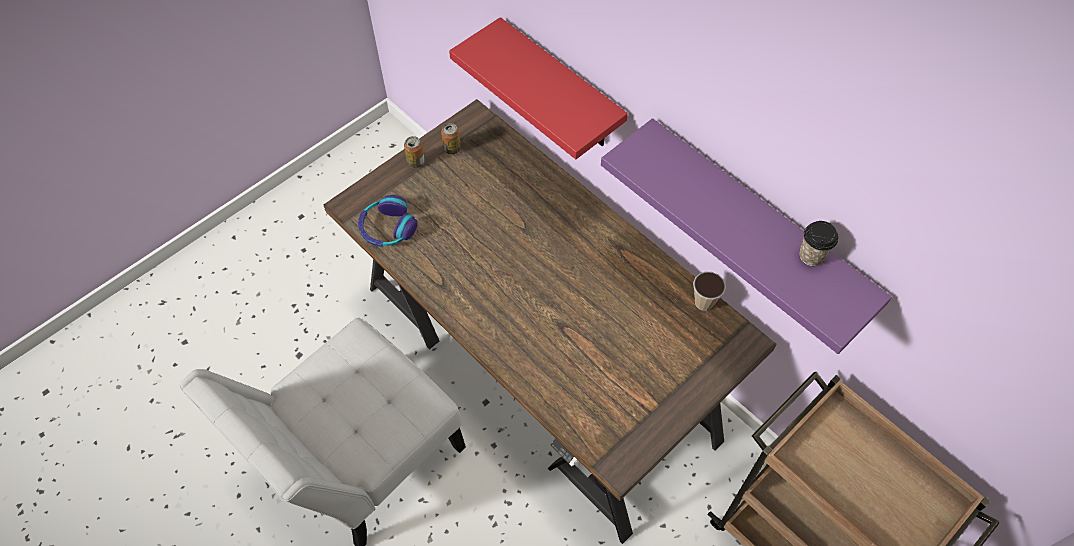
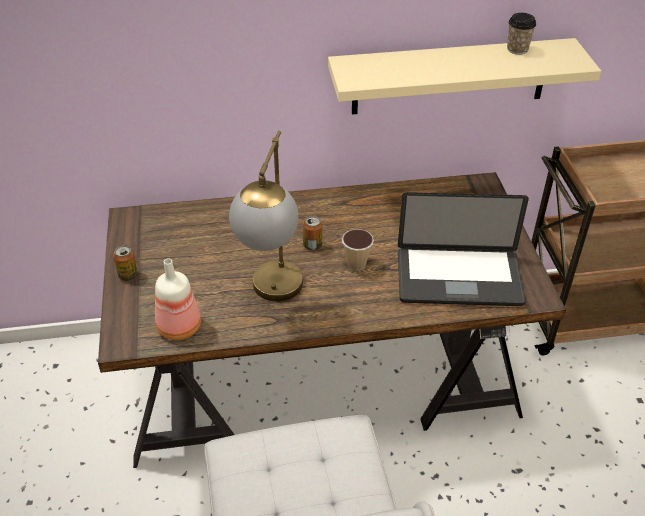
camera: 55 degrees left, 15 degrees down
(387, 228) = (178, 328): headphones -> bottle
(452, 148) = (142, 246): can -> can (312, 245)
(465, 267) = (274, 297): none -> table lamp
(561, 87) = (214, 109): red shelf -> none
(592, 388) = (458, 278): none -> laptop
(704, 302) = (433, 186): cup -> cup (356, 264)
(756, 224) = (450, 76): purple shelf -> beige shelf

